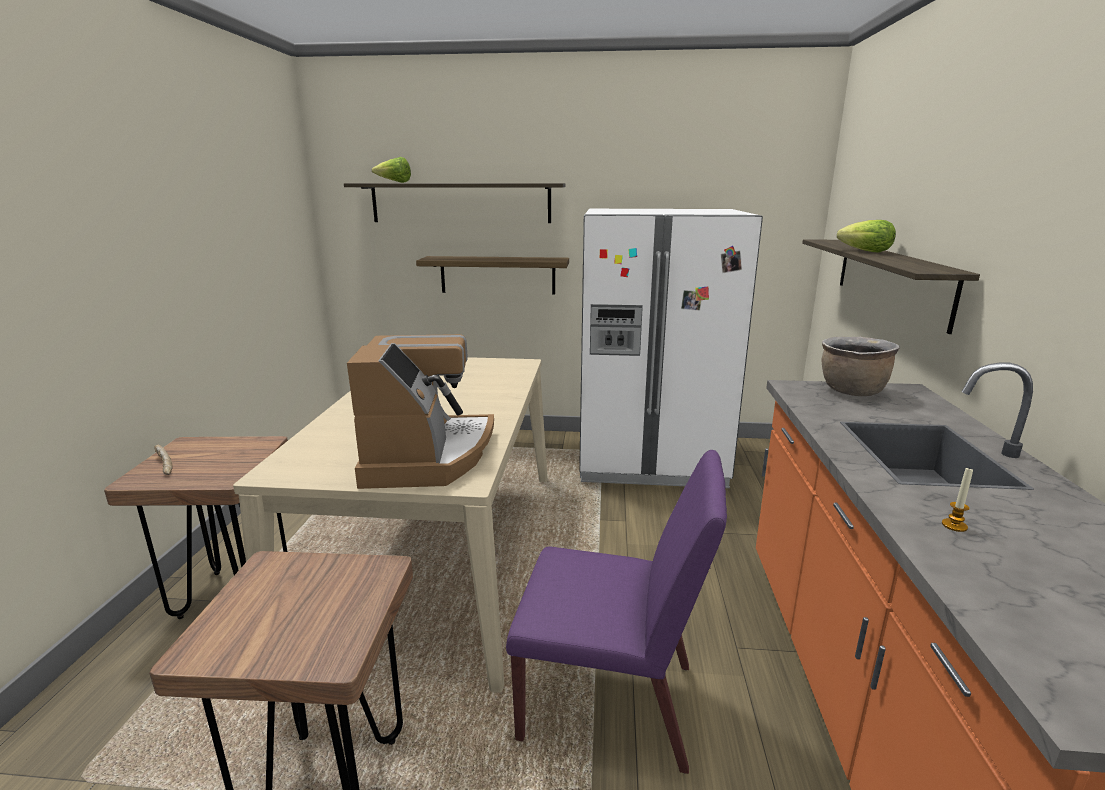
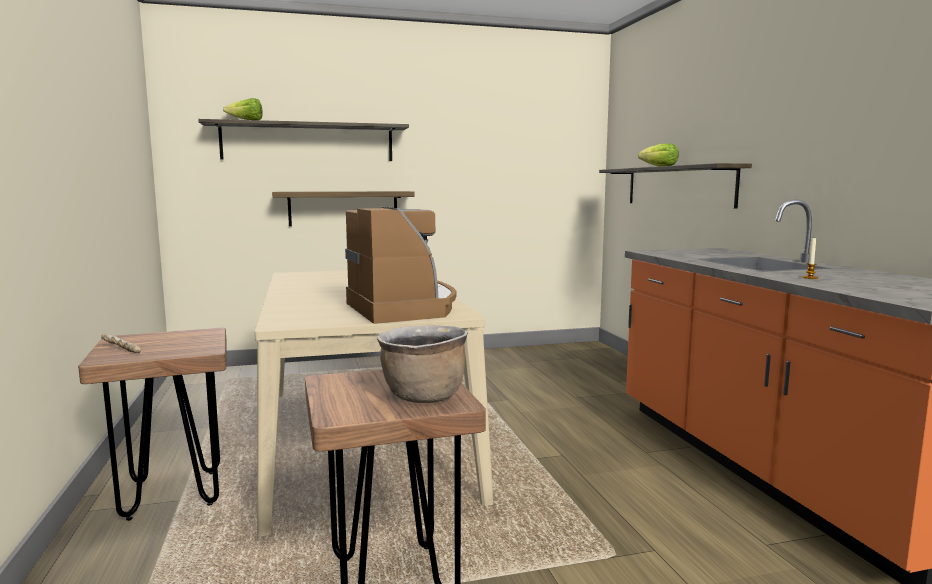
camera: 20 degrees left, 10 degrees down
(611, 702) = (581, 494): purple chair -> none
(650, 460) = (498, 363): white fridge -> none
(851, 391) = (685, 251): brown cooking pot -> brown cooking pot (423, 397)

